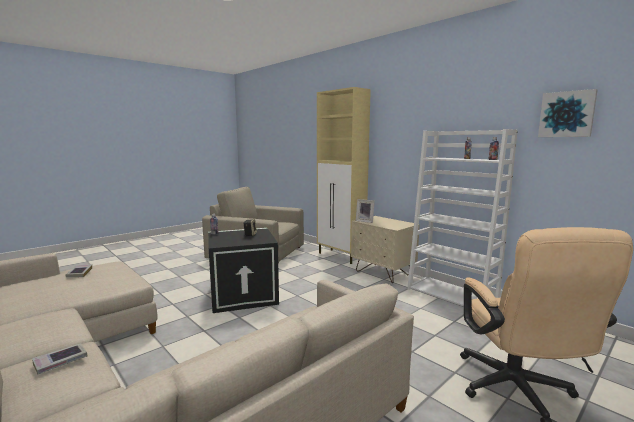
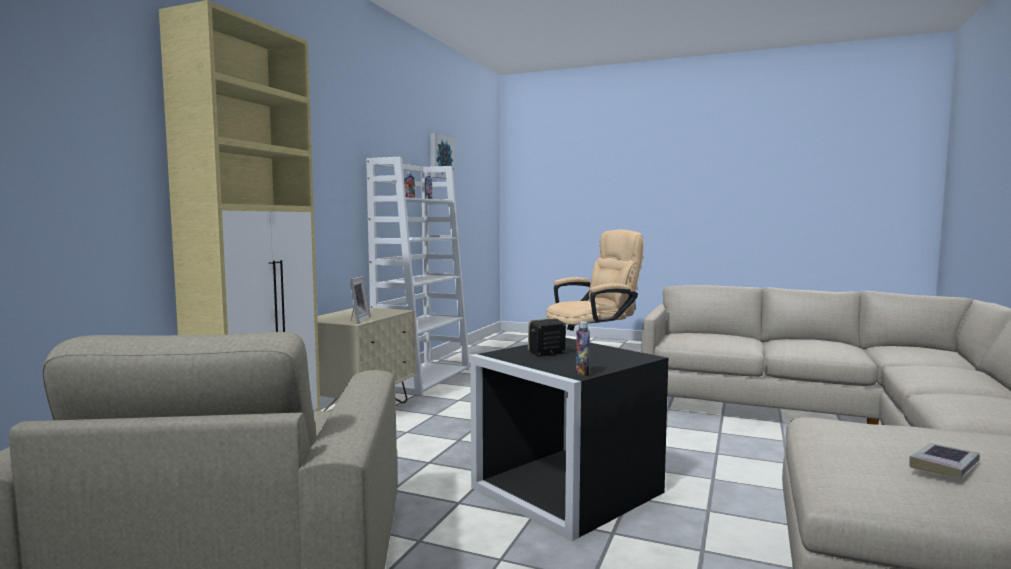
camera: 115 degrees left, 5 degrees down
(60, 361) = (939, 374): book -> none

